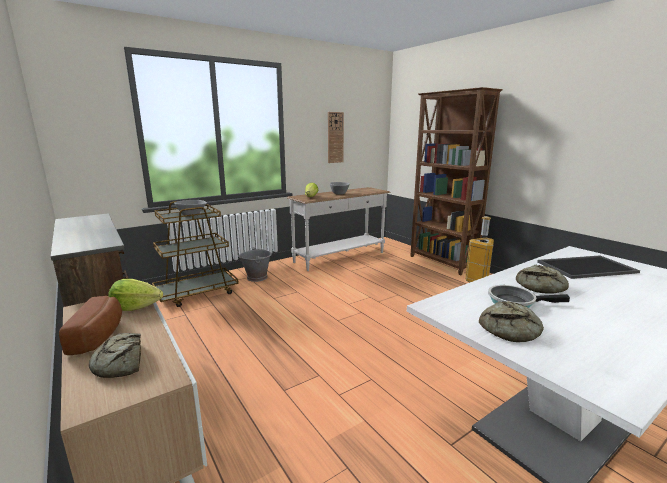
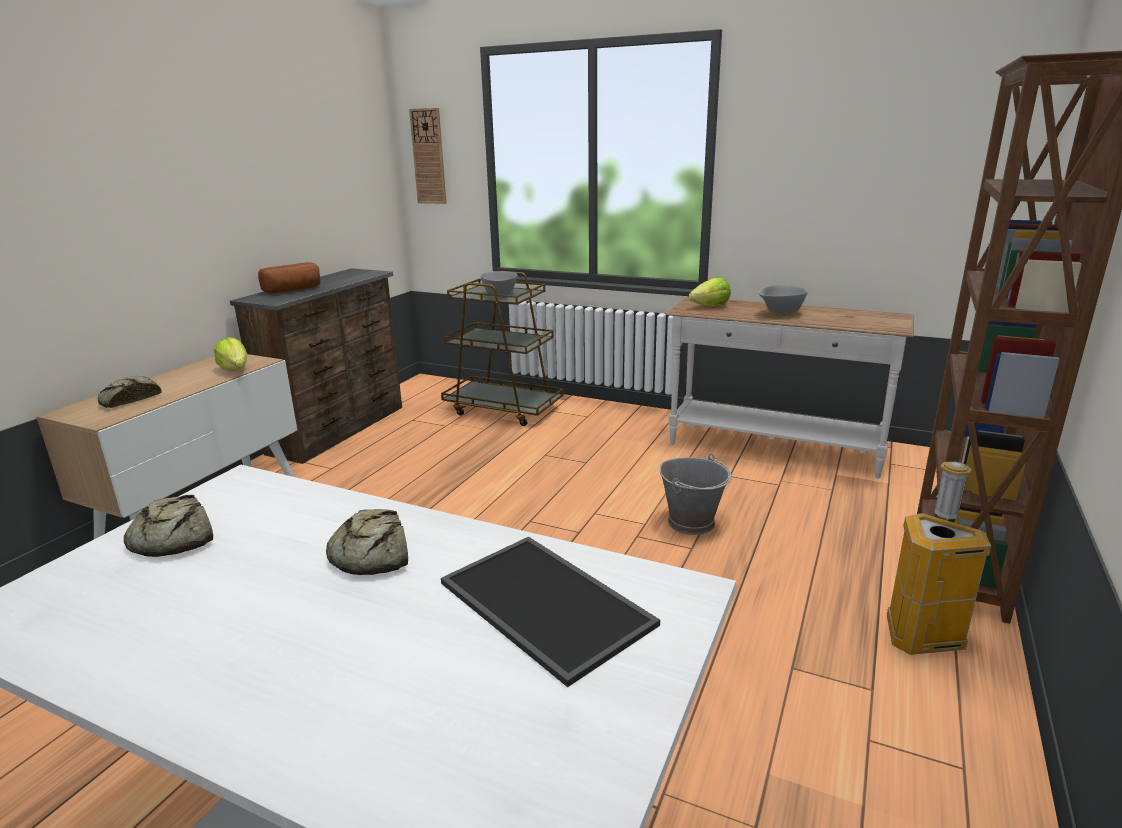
camera: 60 degrees right, 5 degrees up
(100, 336) = (175, 379): bread -> bread (294, 290)
(257, 277) = (594, 421): grey bucket -> grey bucket (692, 522)
(335, 137) = (845, 184): wall clock -> wall clock (428, 156)
(515, 302) = (278, 533): frying pan -> none

